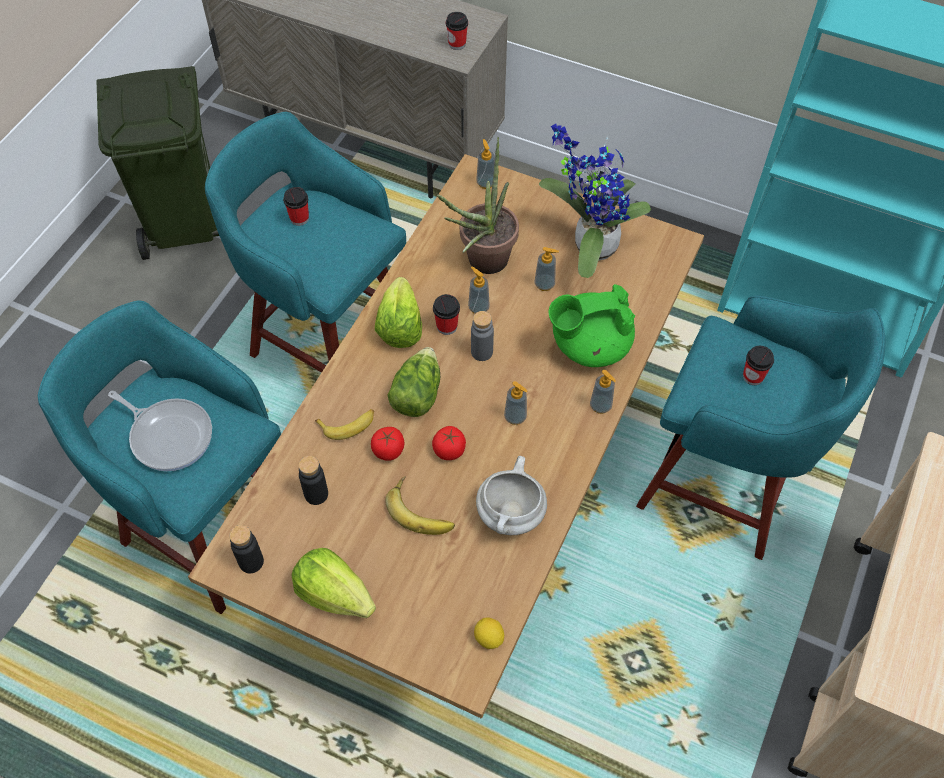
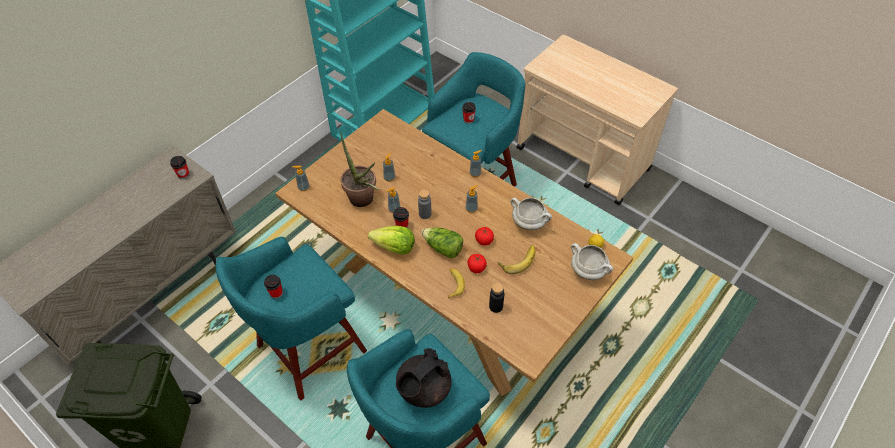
camera: 75 degrees left, 5 degrees down
(169, 435) = (423, 389): frying pan -> black teapot
(251, 562) = (532, 345): black bottle -> none
(334, 594) = (559, 307): lettuce -> none
(425, 634) = (588, 271): none -> white cooking pot
(589, 245) = (370, 153): potted plant -> none
(589, 346) = (437, 169): green teapot -> none

